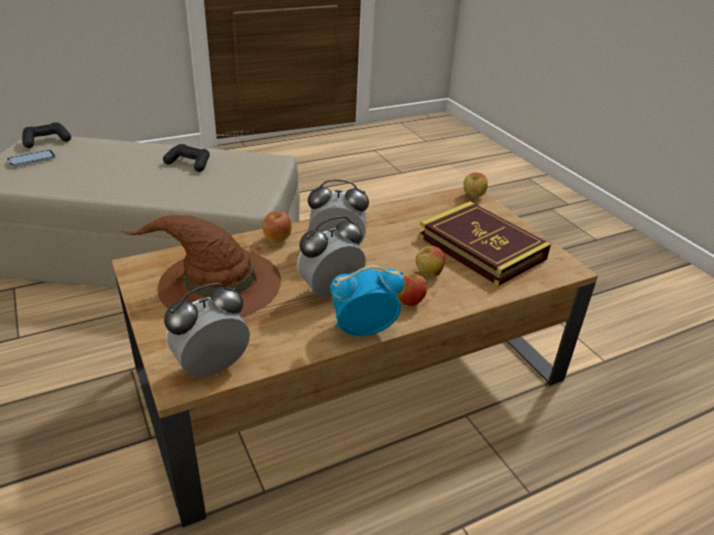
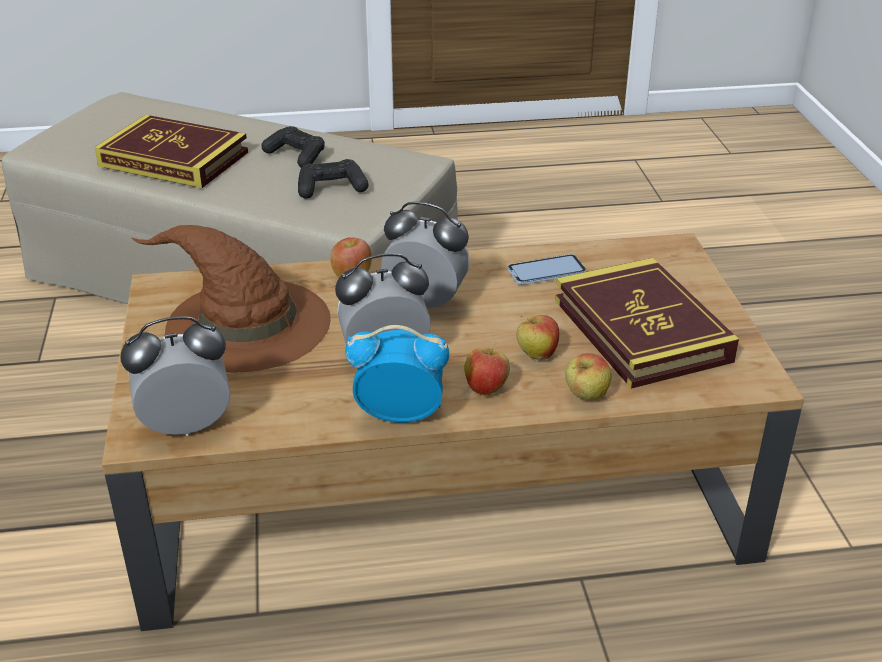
camera: 20 degrees right, 0 degrees up
(31, 159) = (101, 128): phone -> phone (546, 271)
(46, 141) = (130, 105): black game controller -> black game controller (331, 188)
(99, 175) = (174, 159): none -> book
(473, 196) = (679, 252): apple -> apple (586, 396)

